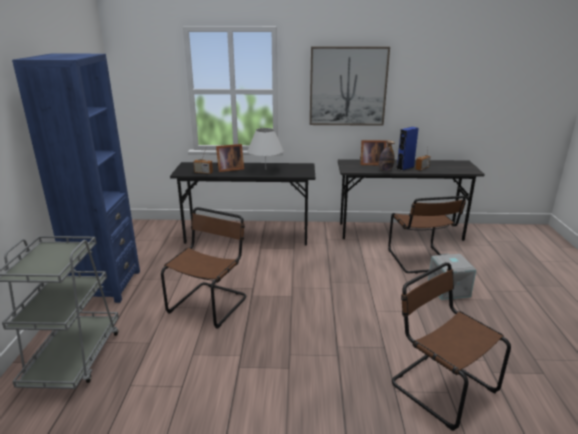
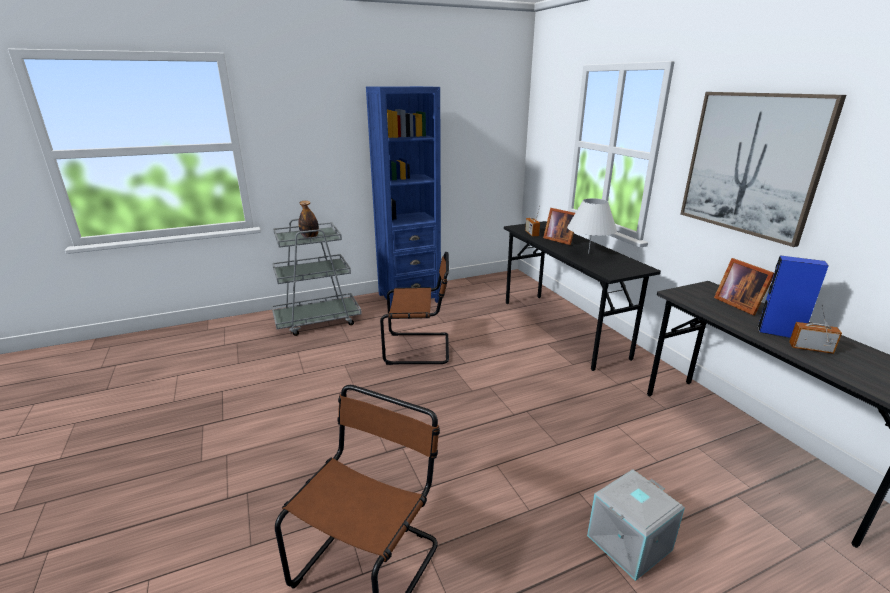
camera: 65 degrees right, 0 degrees up
(385, 170) = (731, 318): bottle -> bottle (310, 237)
(420, 260) = (685, 490): brown chair -> none

